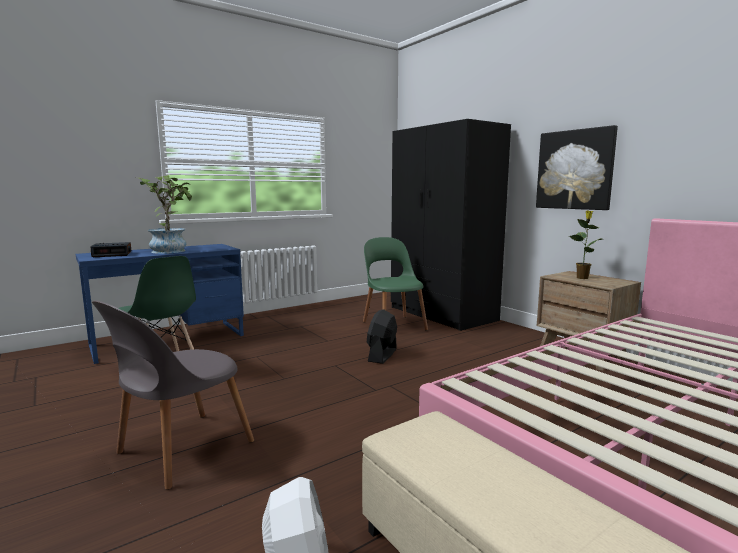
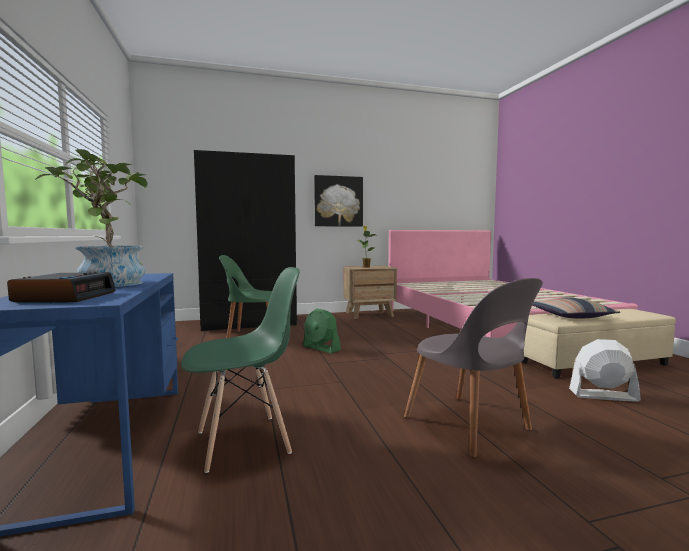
camera: 70 degrees left, 5 degrees down
(382, 355) = (321, 348): black fan -> green fan
(466, 458) = (570, 316): none -> pillow

